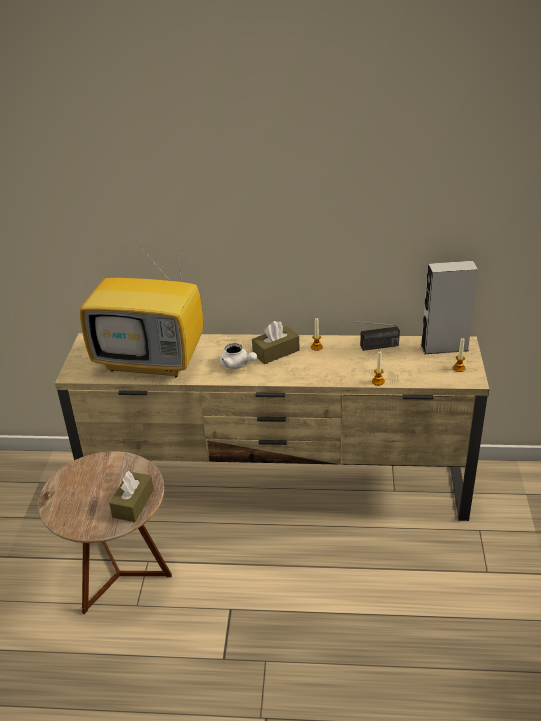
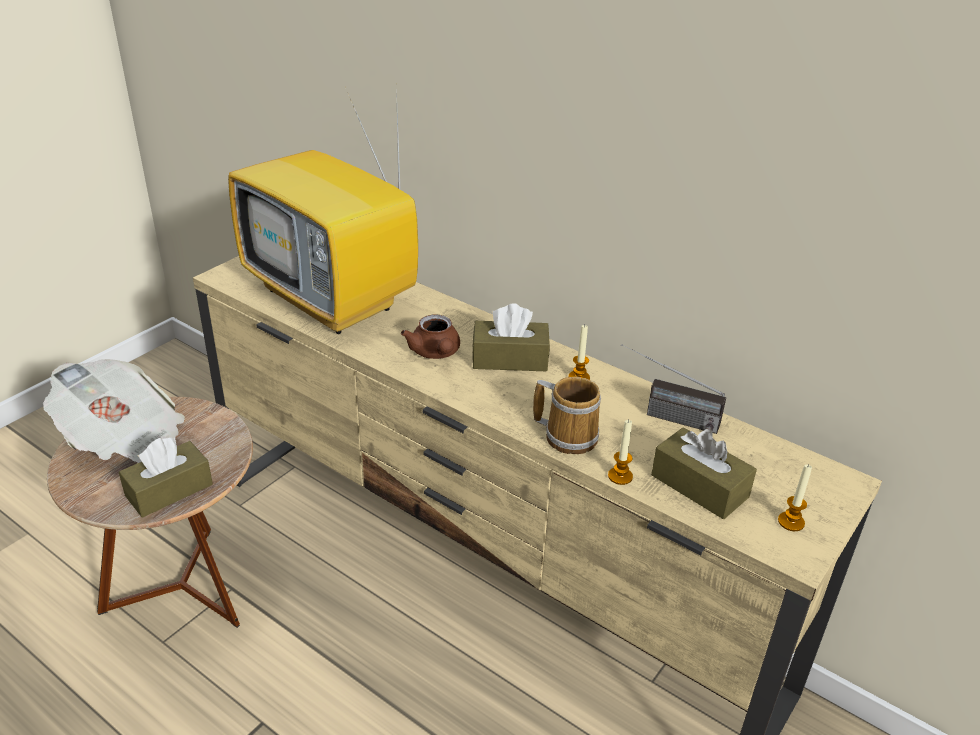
camera: 30 degrees right, 0 degrees up
(74, 493) = (124, 439): none -> newspaper
(237, 365) = (435, 353): white teapot -> brown teapot
(339, 374) = (568, 435): none -> mug
(412, 370) = (699, 486): none -> brown tissue box
(444, 347) = (798, 473): grey speaker -> none

